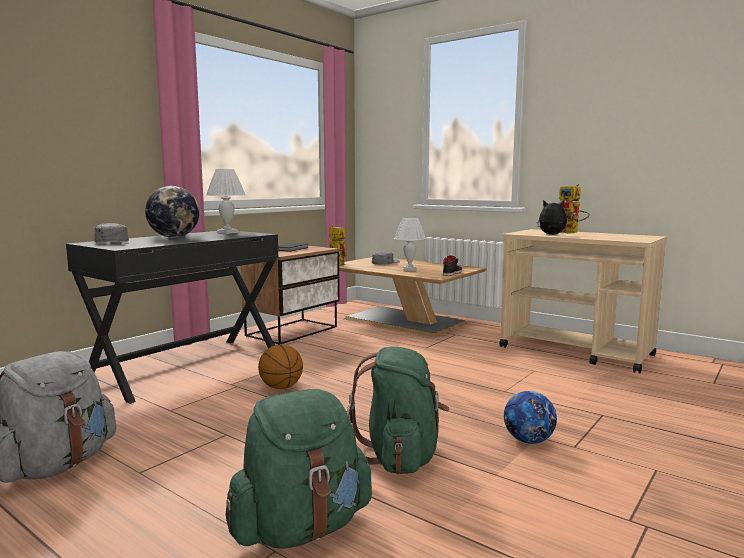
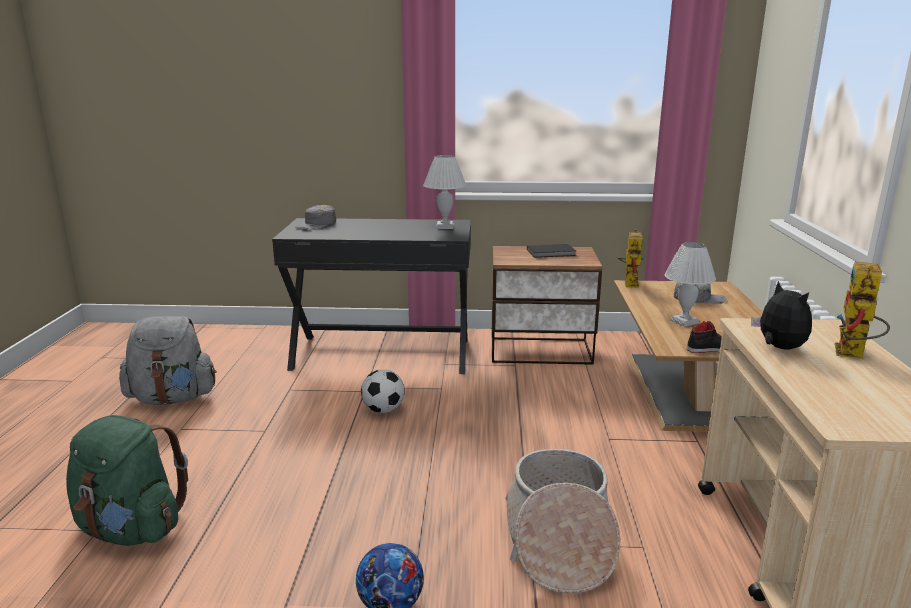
camera: 55 degrees right, 10 degrees up
(174, 237) = (379, 225): globe -> none
(281, 387) = (383, 410): basketball -> football
(399, 457) = (283, 530): green backpack -> none
(510, 385) = (558, 541): none -> basket

